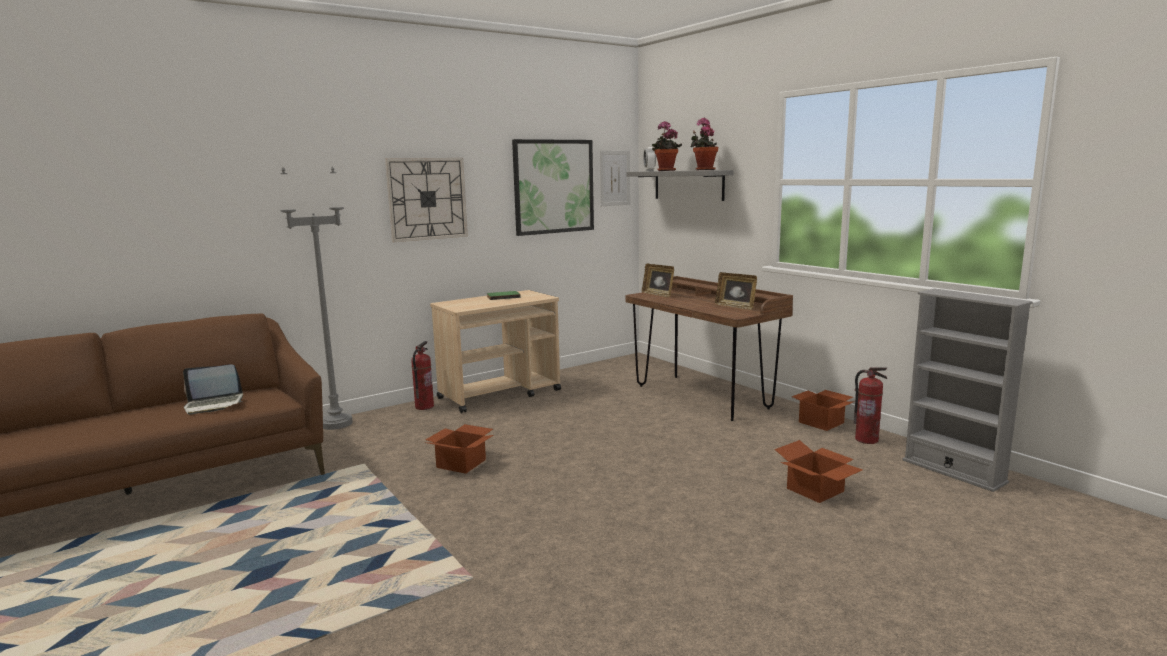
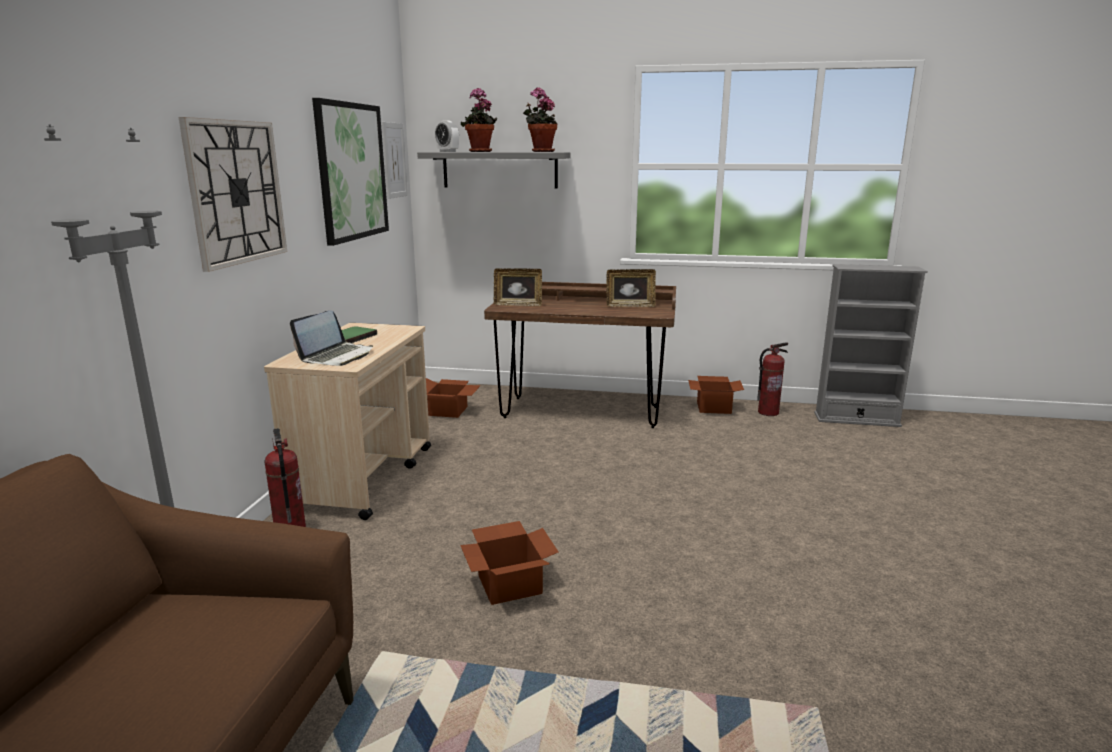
camera: 45 degrees left, 5 degrees up
(214, 405) = (152, 681): laptop -> laptop (337, 356)
(815, 490) = (829, 468): cardboard box -> cardboard box (449, 411)

